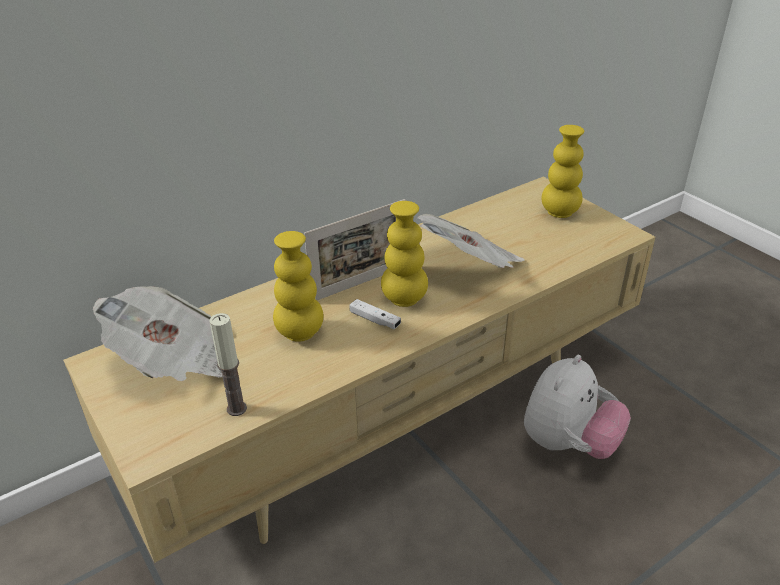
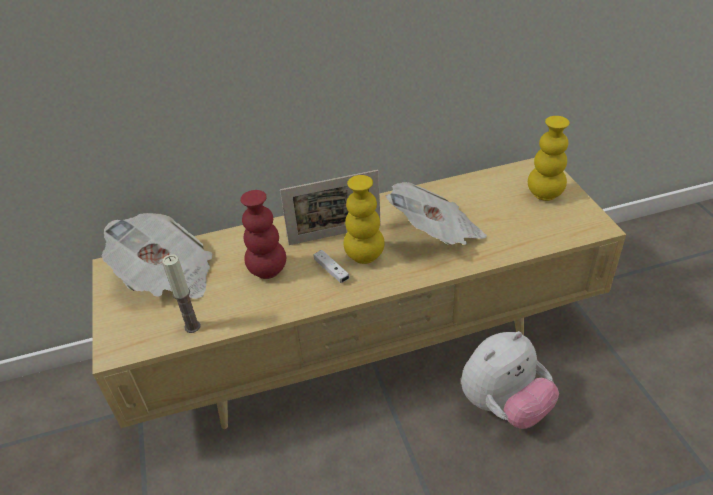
camera: 20 degrees right, 5 degrees up
(300, 333) = (268, 271): yellow vase -> red vase

